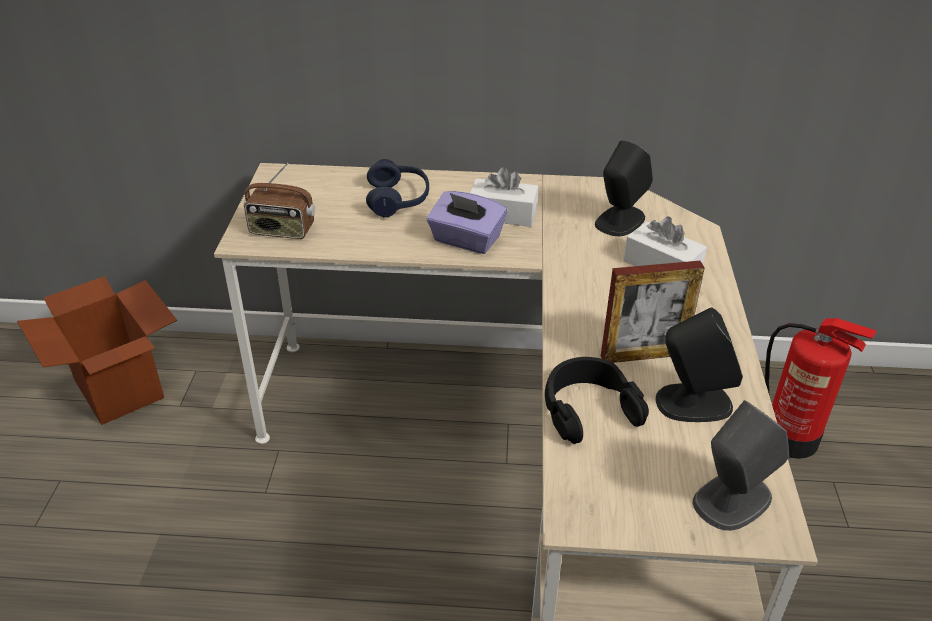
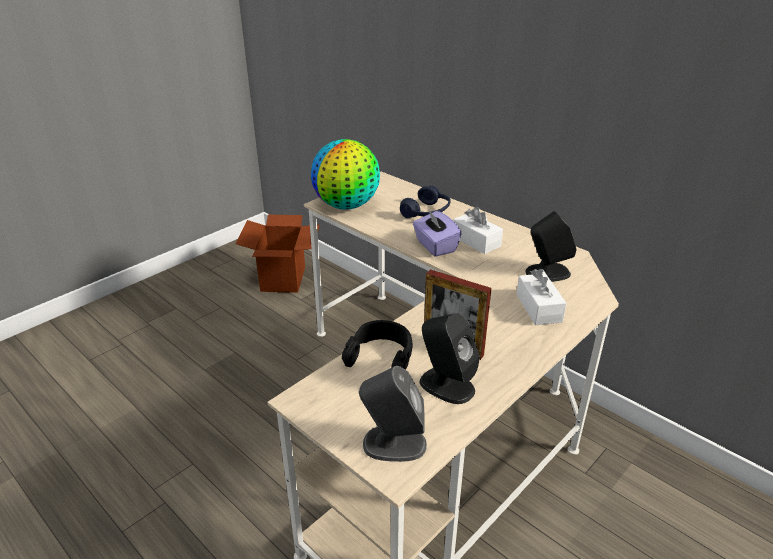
camera: 40 degrees right, 5 degrees down
(281, 231) = (347, 205): radio -> globe
(791, 439) = (656, 516): fire extinguisher -> none

